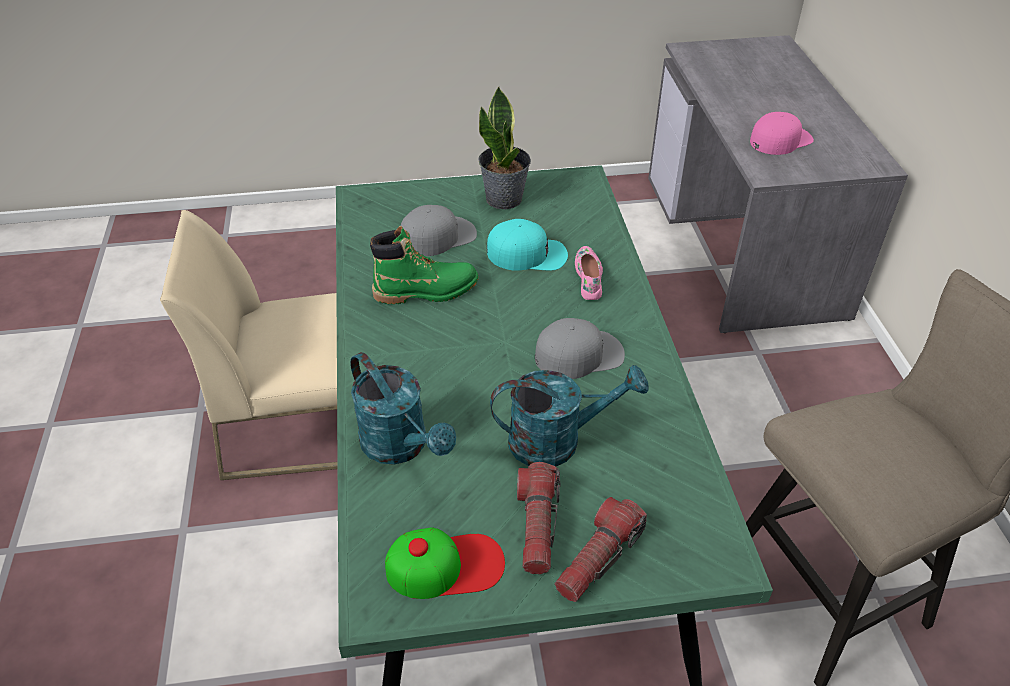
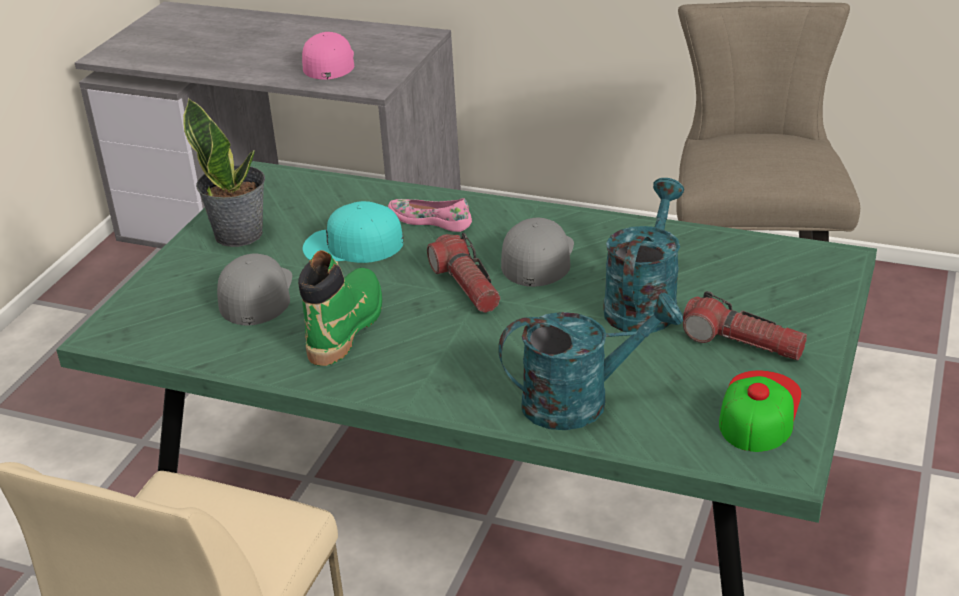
camera: 60 degrees left, 10 degrees down
(527, 254) = (353, 245): turquoise cap -> turquoise cap turned 120 degrees counterclockwise
(598, 558) = (799, 320): flashlight -> flashlight (466, 286)

